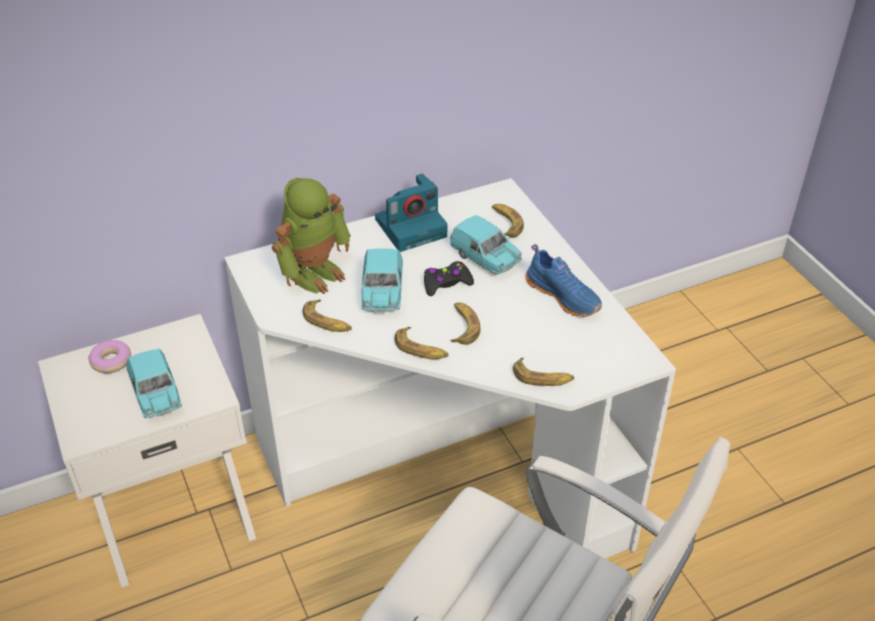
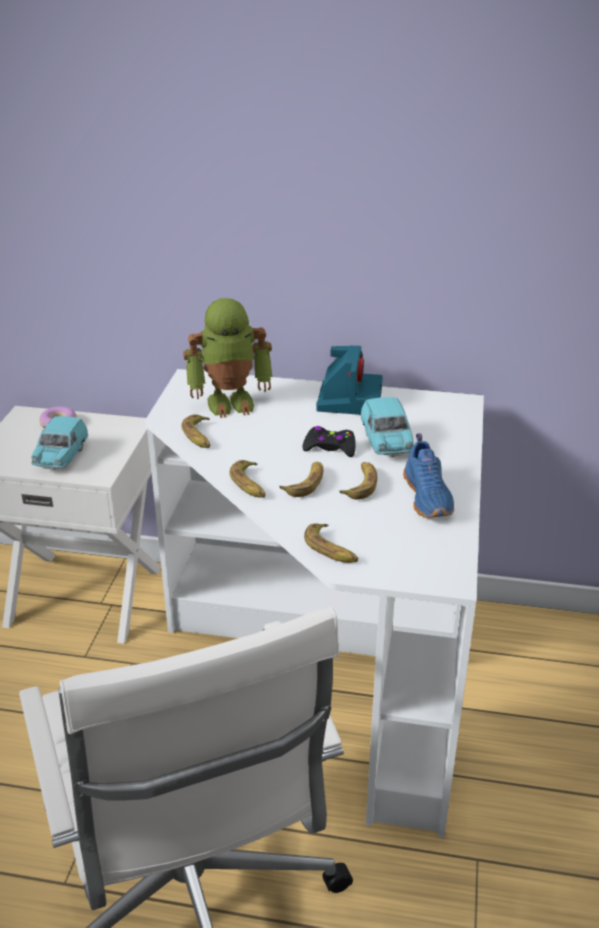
camera: 35 degrees right, 10 degrees down
(382, 294) = (266, 435): turquoise toy car -> none
(412, 227) = (349, 399): camera -> camera turned 90 degrees counterclockwise
(505, 223) = (436, 425): banana -> banana (360, 484)

